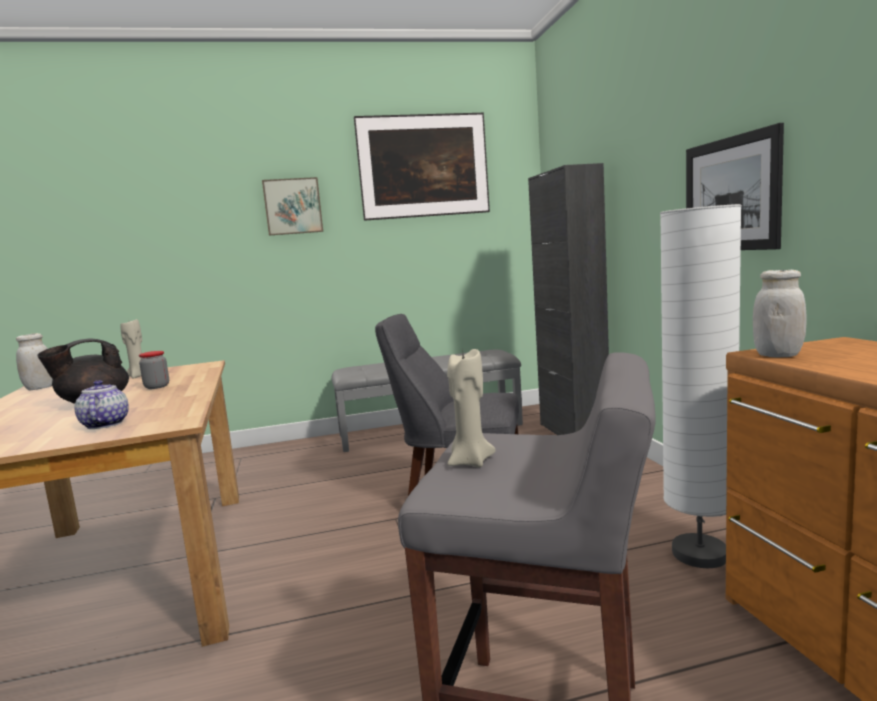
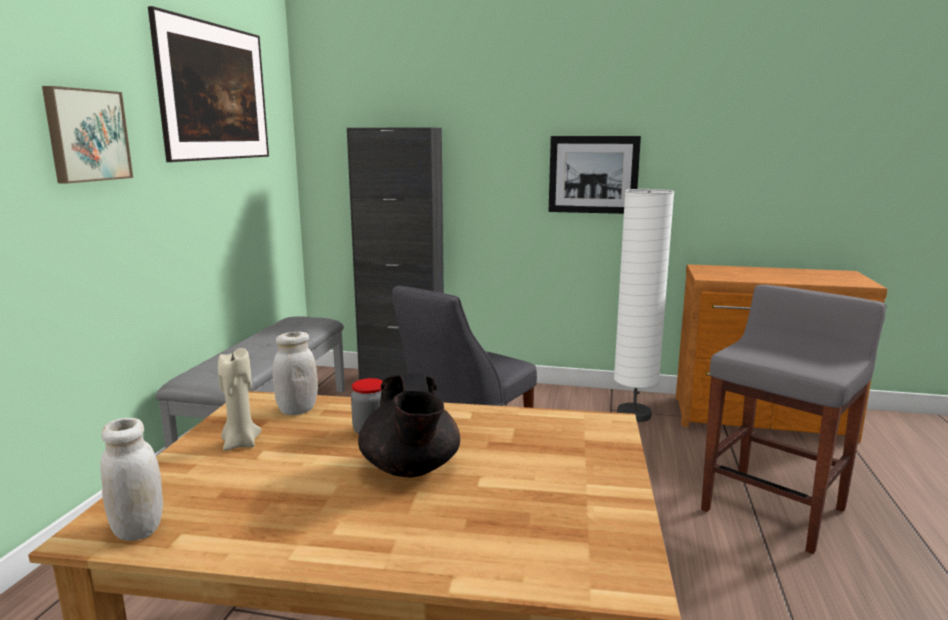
camera: 65 degrees left, 5 degrees up
(104, 424) = (564, 456): teapot -> none
(470, 462) = (781, 361): beige candle -> none
(778, 355) = (716, 277): white jar -> white jar (297, 410)

